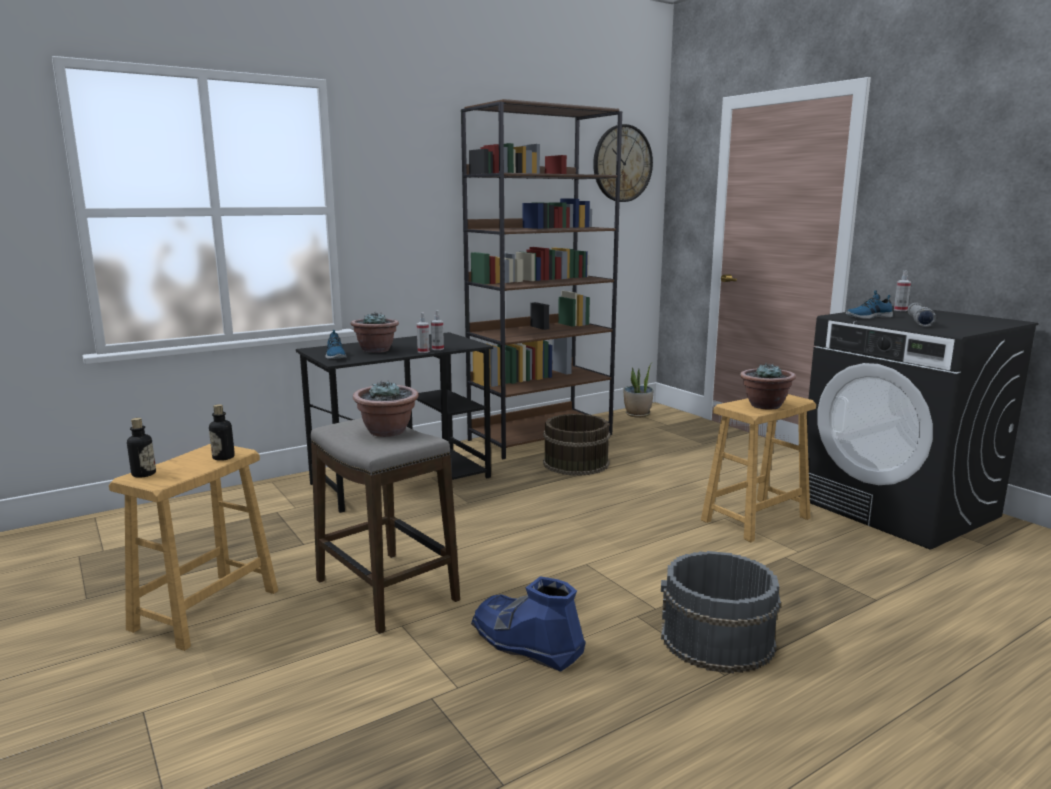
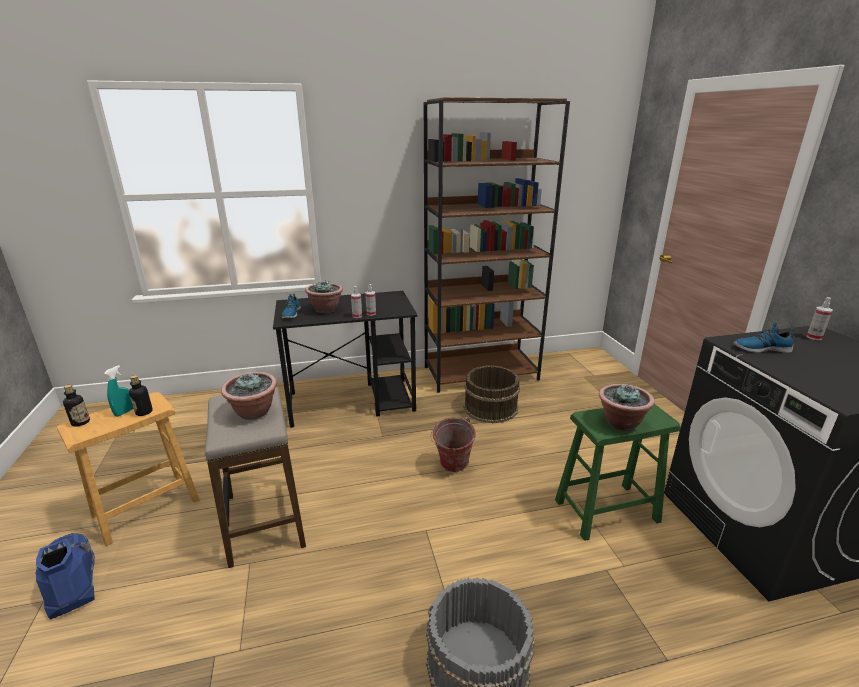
camera: 20 degrees right, 10 degrees up
(195, 461) = (124, 412): none -> turquoise spray bottle
(527, 643) = (321, 614): blue boot -> blue boot (71, 579)
(573, 514) = (451, 467): none -> bucket
(622, 163) = (584, 143): wall clock -> none
(637, 414) = (575, 359): potted plant -> none
(756, 519) = (606, 511): brown stool -> green stool
(919, 322) = (816, 369): grey flashlight -> none

